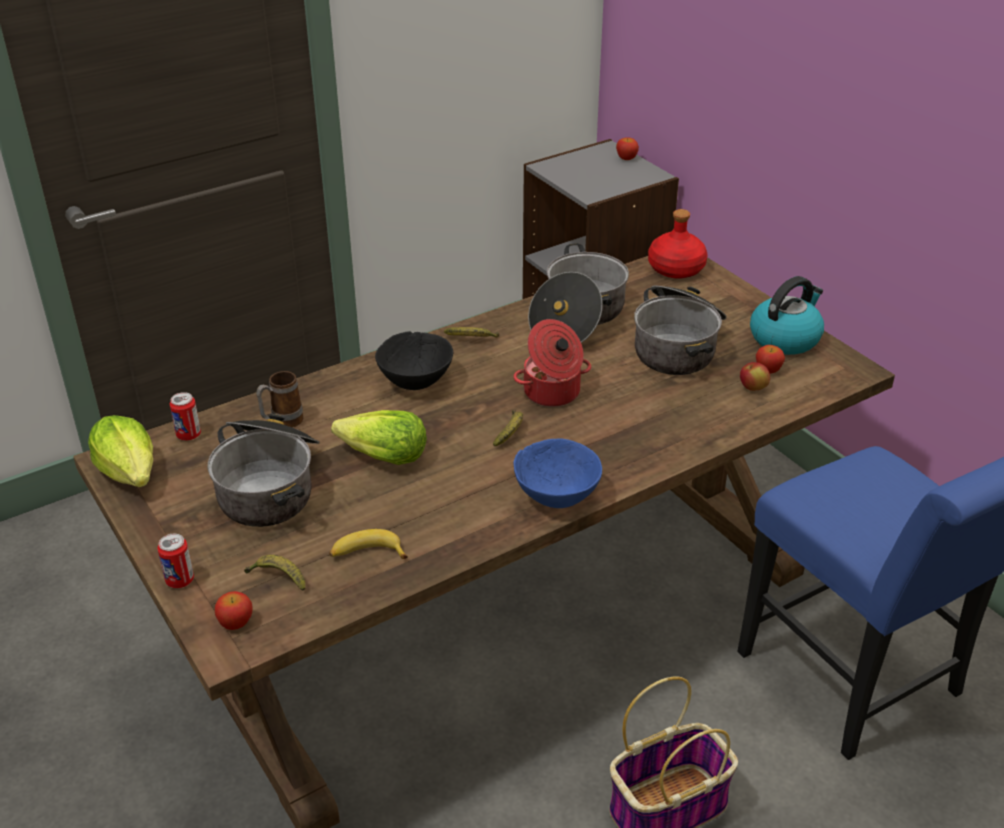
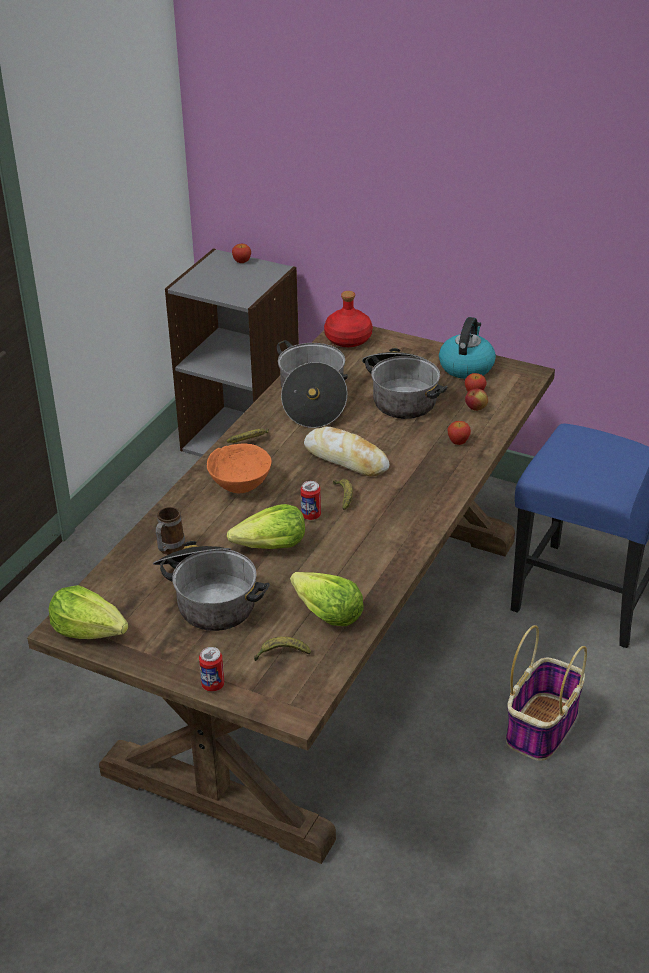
camera: 30 degrees left, 0 degrees up
(188, 435) = (106, 587): can -> can (311, 515)
(236, 623) = (283, 693): apple -> apple (458, 441)
(367, 554) = (326, 614): banana -> lettuce
(417, 382) = (241, 486): black bowl -> orange bowl
(552, 393) = (346, 459): cooking pot -> bread
(558, 496) = (416, 527): blue bowl -> none

